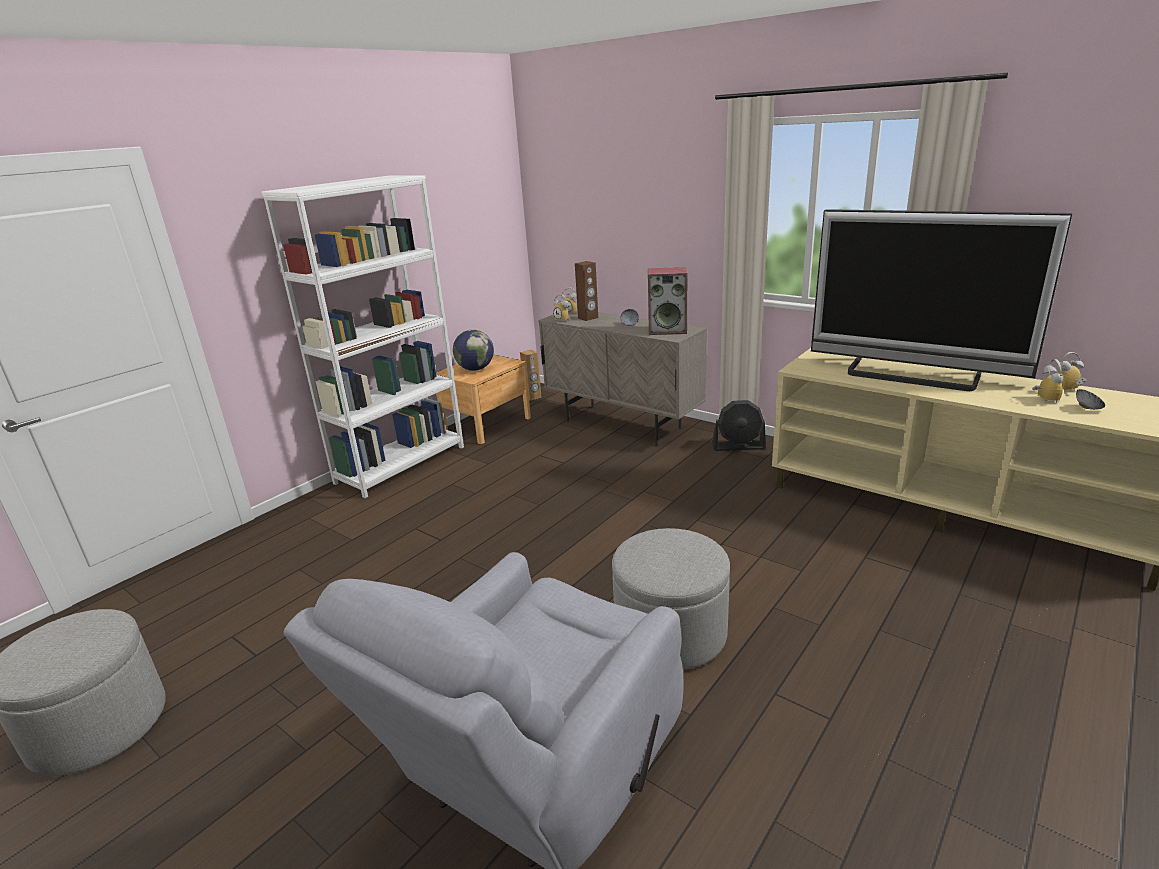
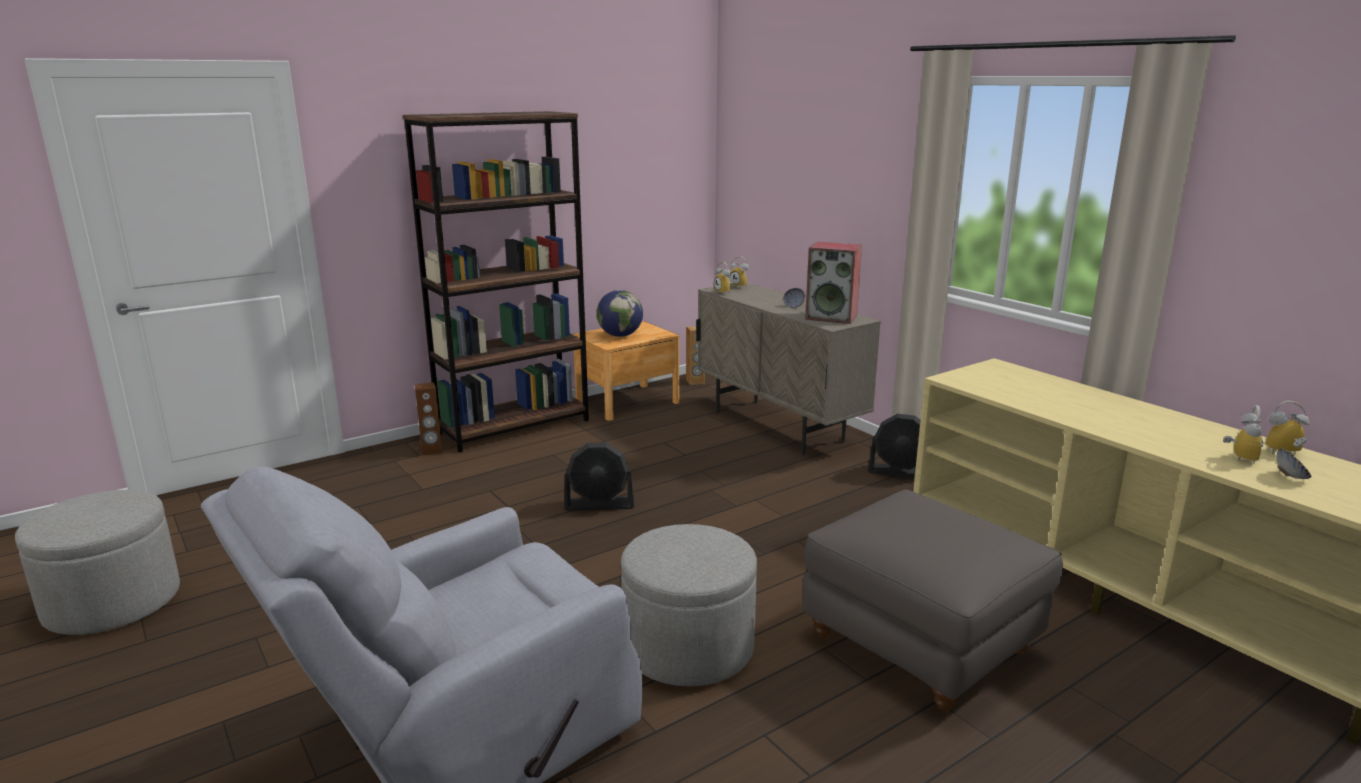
camera: 15 degrees right, 5 degrees down
(401, 464) = (514, 426): white bookcase -> brown bookcase
(520, 521) = (599, 504): none -> black fan
(588, 318) = (754, 294): brown speaker -> brown speaker (432, 450)
(840, 585) = (921, 644): none -> grey ottoman
(912, 375) = (1090, 405): television -> none

